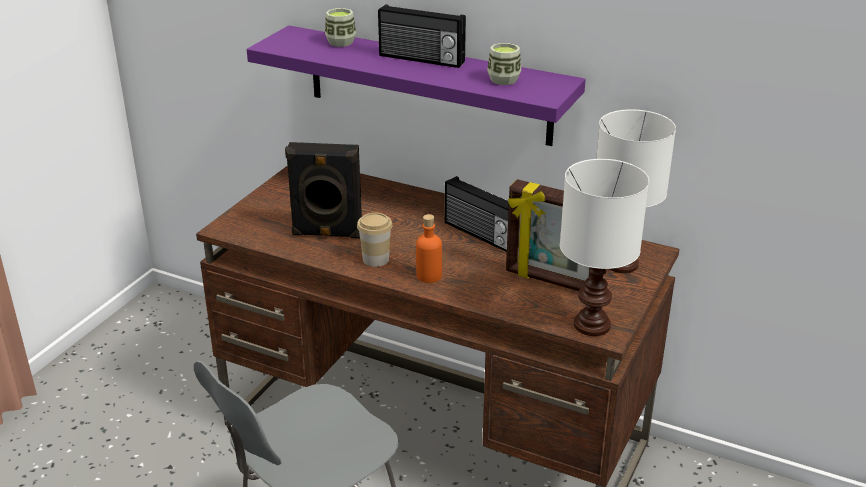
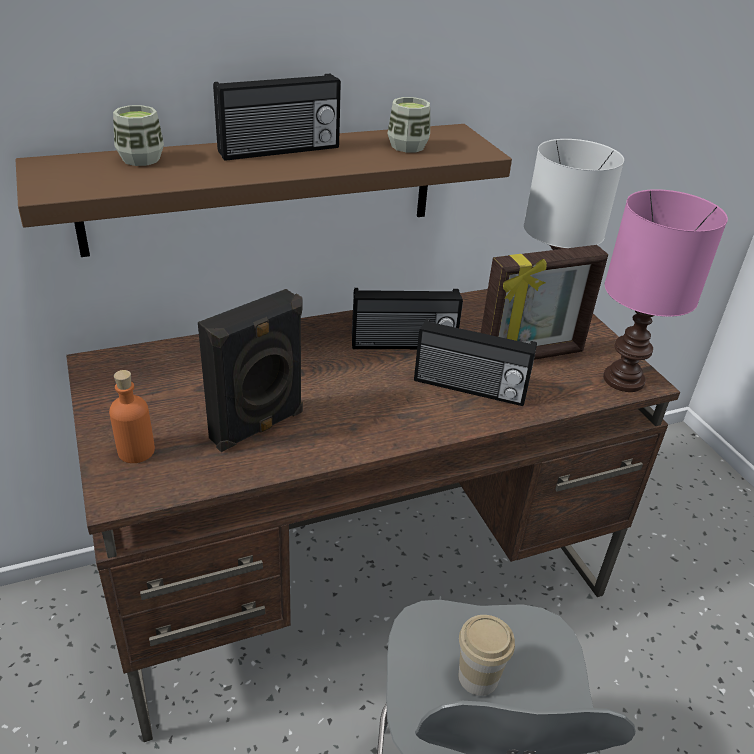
camera: 50 degrees left, 5 degrees up
(375, 259) = (358, 426): cup -> cup (478, 677)
(428, 85) = (263, 188): purple shelf -> brown shelf
(429, 276) = (434, 413): orange bottle -> orange bottle (136, 451)
(474, 275) = (469, 388): none -> radio
(590, 324) = (621, 379): white table lamp -> pink table lamp

